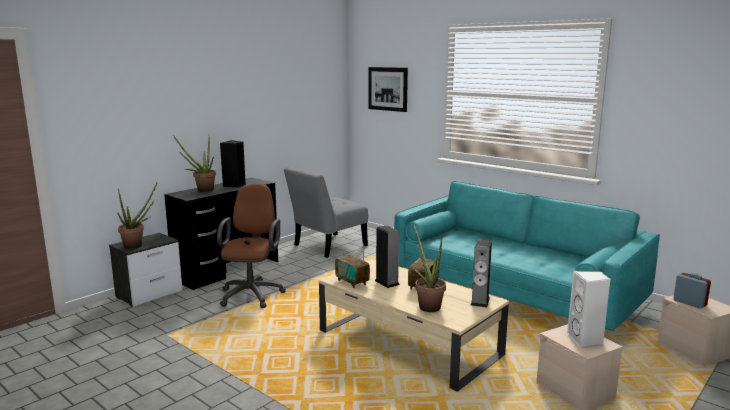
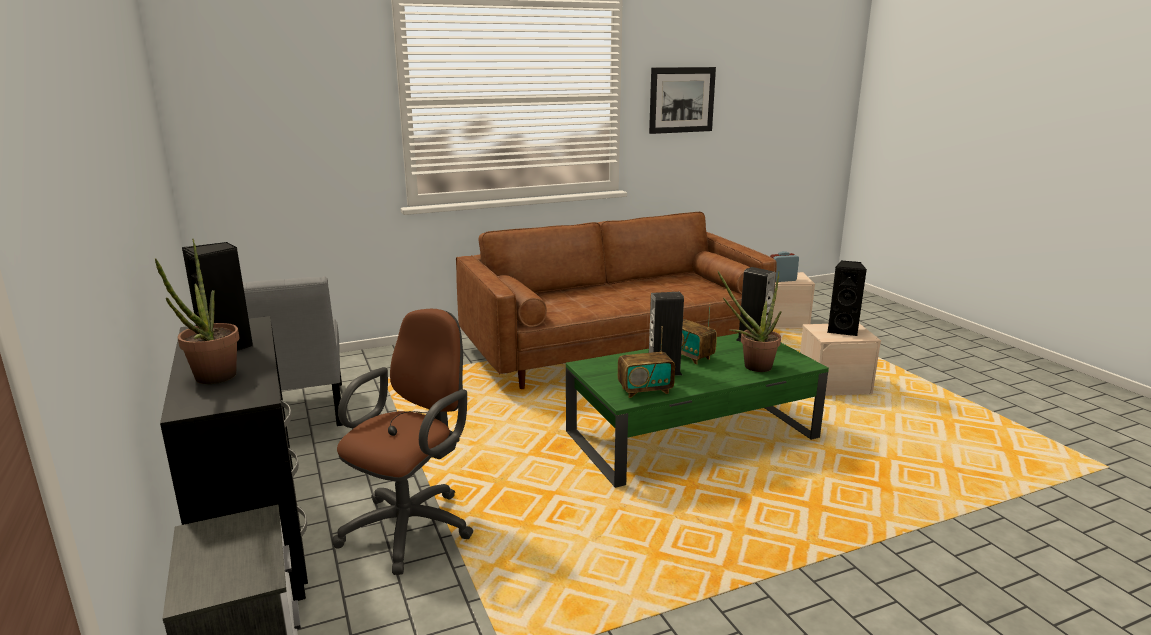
camera: 65 degrees left, 5 degrees up
(137, 245) = (240, 567): potted plant -> none
(252, 294) = (413, 525): brown office chair -> brown office chair turned 90 degrees clockwise
(387, 89) = (271, 104): picture -> picture (682, 100)
(409, 343) = (693, 435): beige coffee table -> green coffee table
(514, 294) = (613, 348): turquoise sofa -> brown sofa
(585, 339) = (842, 330): white speaker -> black speaker

